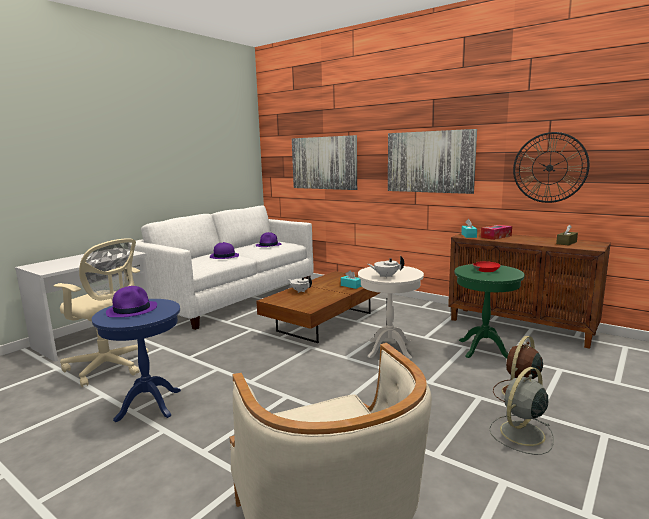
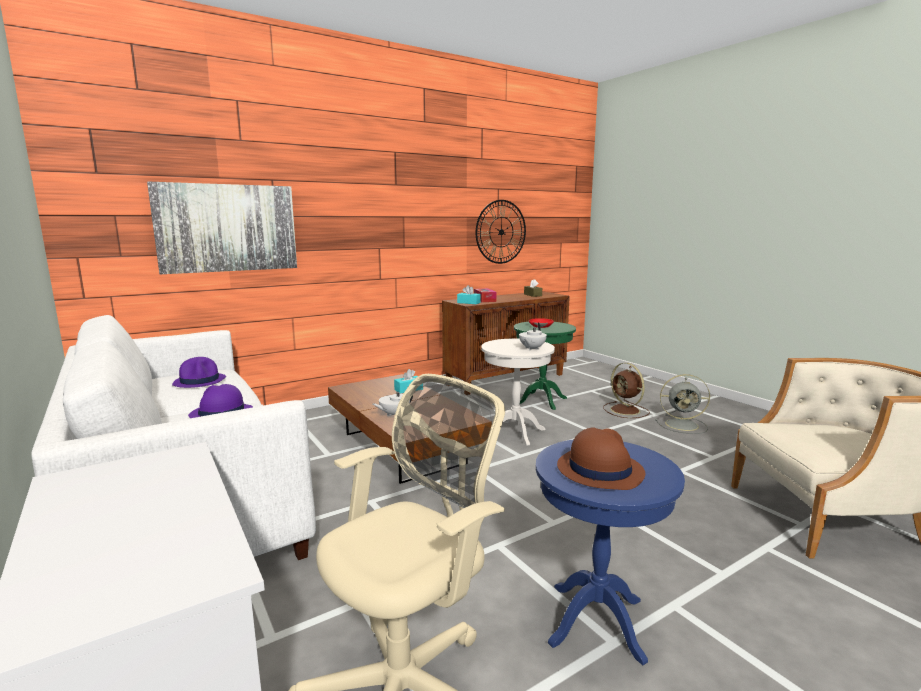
camera: 70 degrees left, 0 degrees up
(132, 310) = (599, 470): purple hat -> brown hat
(430, 162) = (396, 226): picture -> none
(521, 434) = (683, 425): grey fan -> grey fan turned 60 degrees counterclockwise

